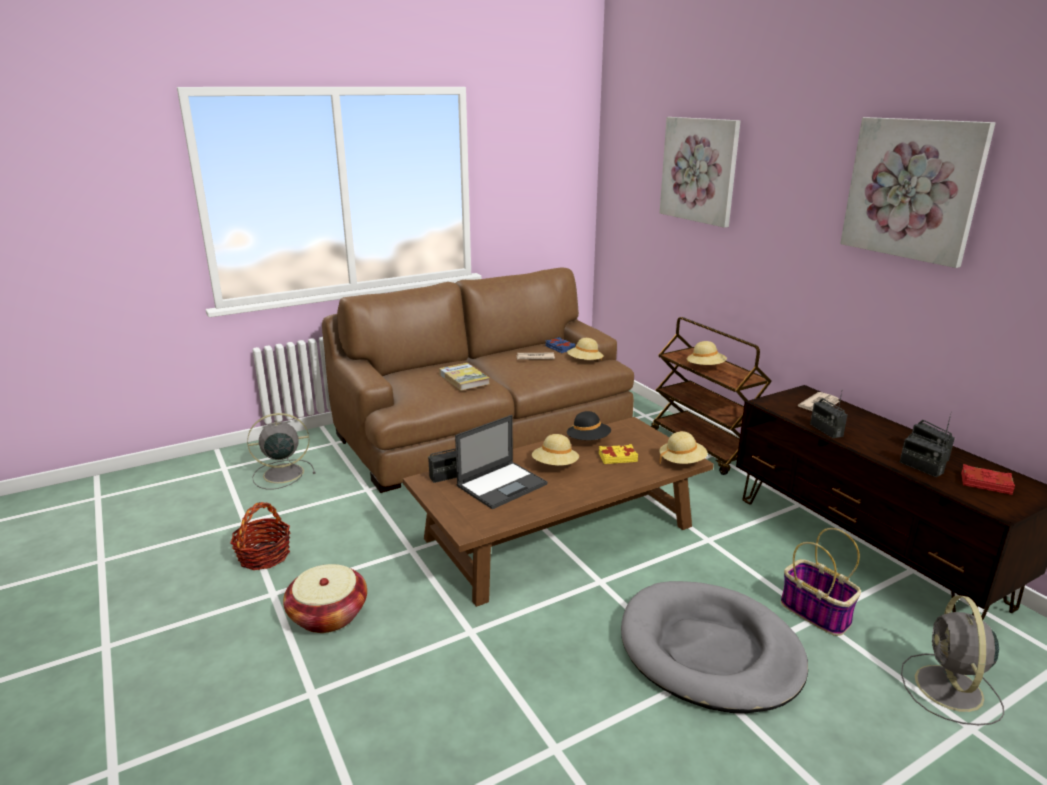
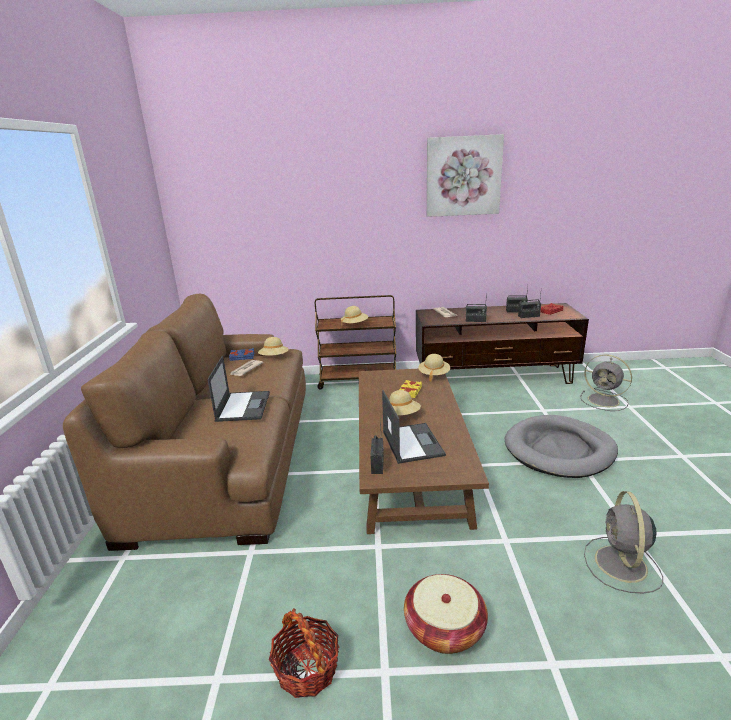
camera: 60 degrees left, 0 degrees up
(281, 474) = (139, 620): grey fan -> grey fan (621, 565)
(464, 379) = (243, 406): book -> laptop
(588, 441) = (377, 394): black hat -> none
(699, 170) = (292, 189): picture -> none
(817, 613) = (539, 408): basket -> none

